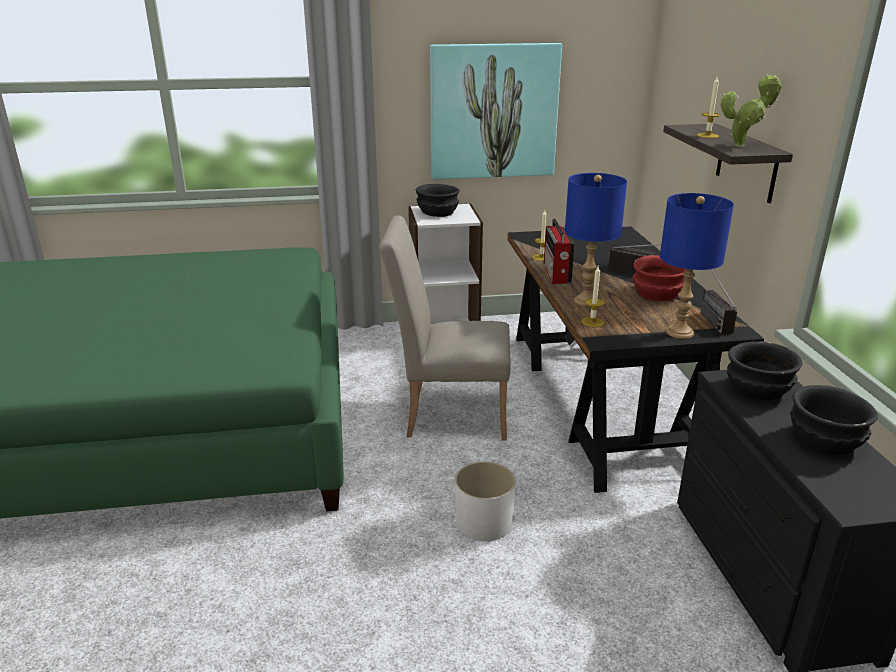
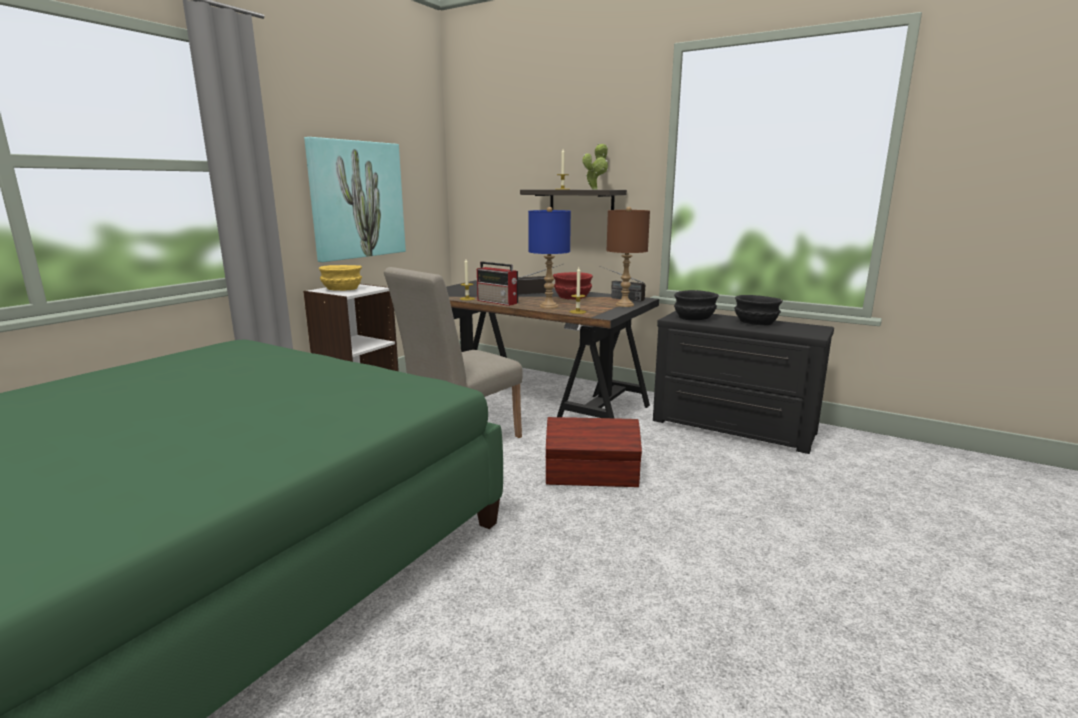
camera: 50 degrees left, 10 degrees down
(437, 213) = (341, 289): black bowl -> yellow bowl
(484, 522) = (592, 476): white planter -> brown storage box
(679, 332) = (624, 305): blue table lamp -> brown table lamp

